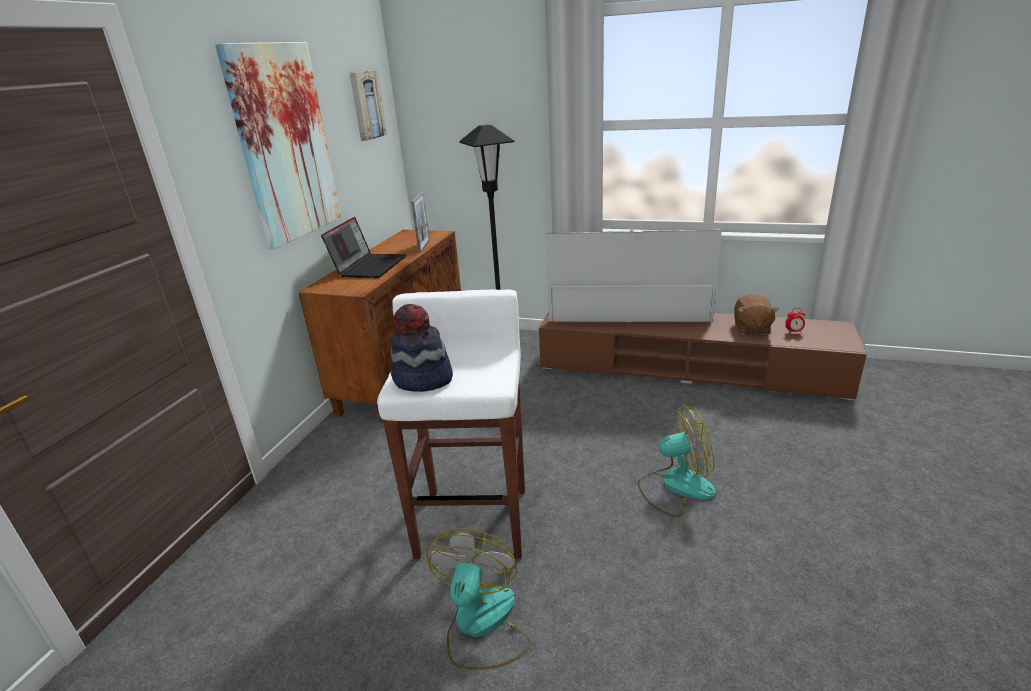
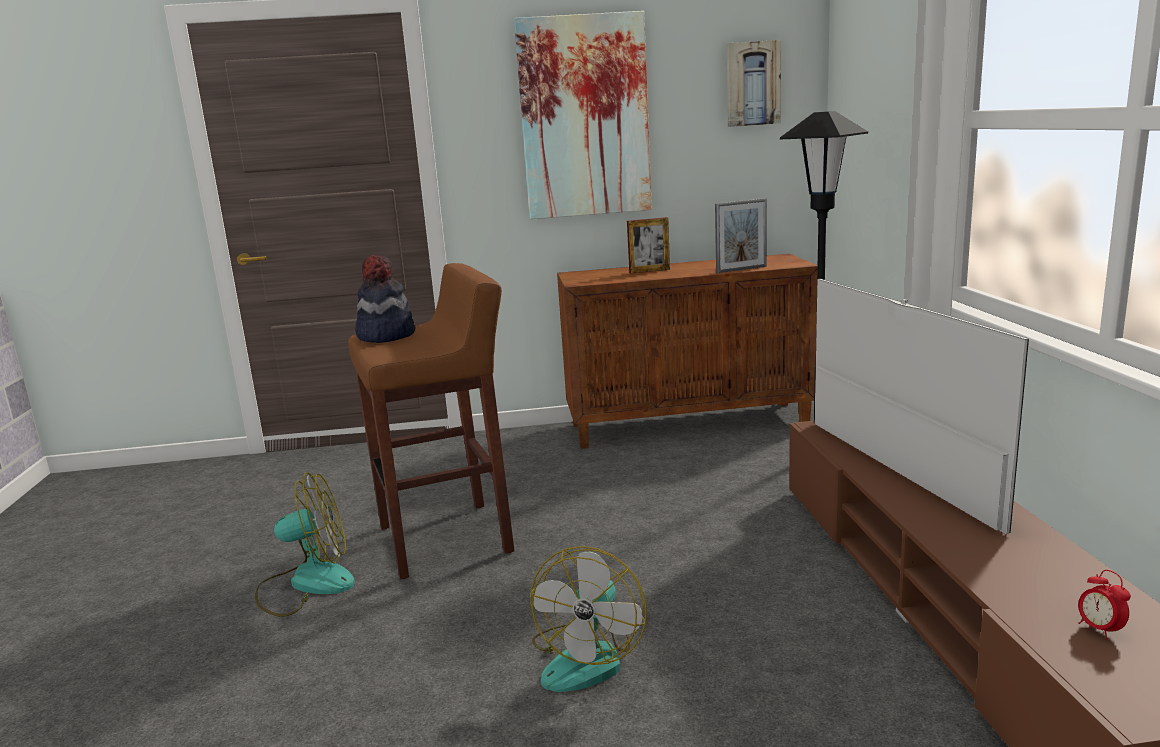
camera: 65 degrees right, 10 degrees down
(369, 266) = (649, 271): laptop -> picture frame
(473, 520) = (447, 539): white stool -> brown stool
(675, 486) = (588, 657): fan -> fan turned 45 degrees clockwise
(751, 328) = (1039, 578): brown plush toy -> none

